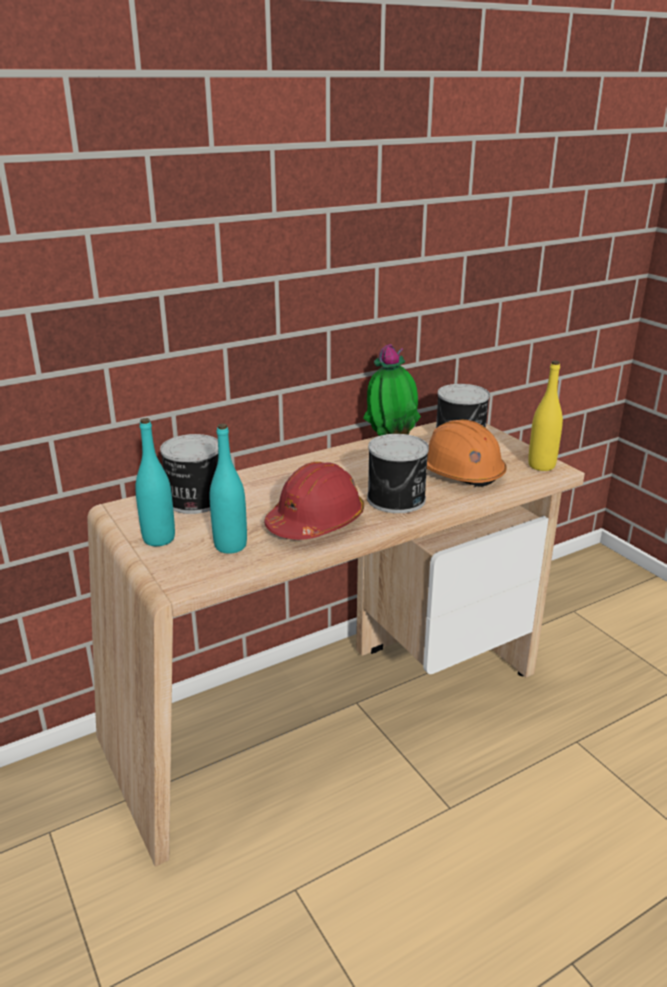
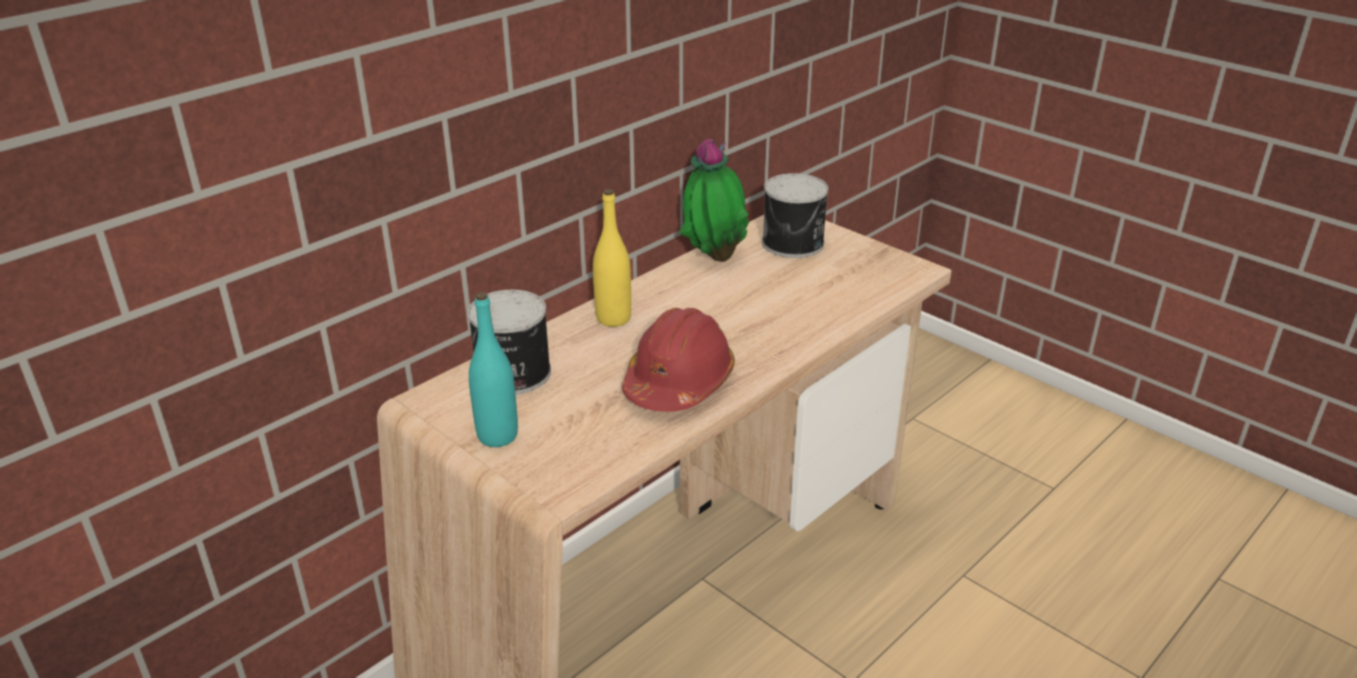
camera: 15 degrees left, 5 degrees up
(230, 546) = (592, 431): turquoise bottle -> none
(397, 499) = (759, 336): can -> none
(459, 472) = (812, 289): orange hard hat -> none
(541, 465) = (901, 266): yellow bottle -> yellow bottle (613, 318)

